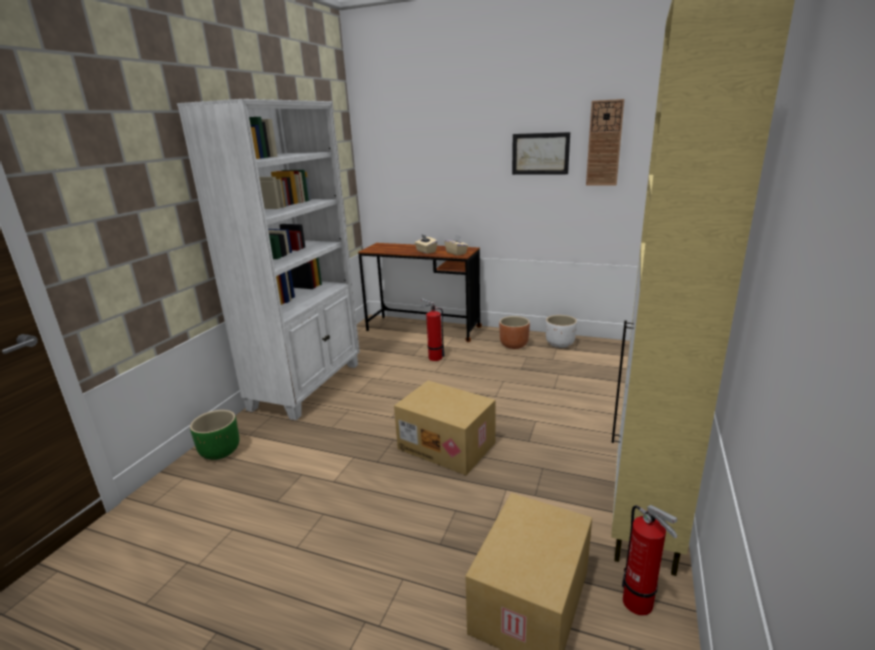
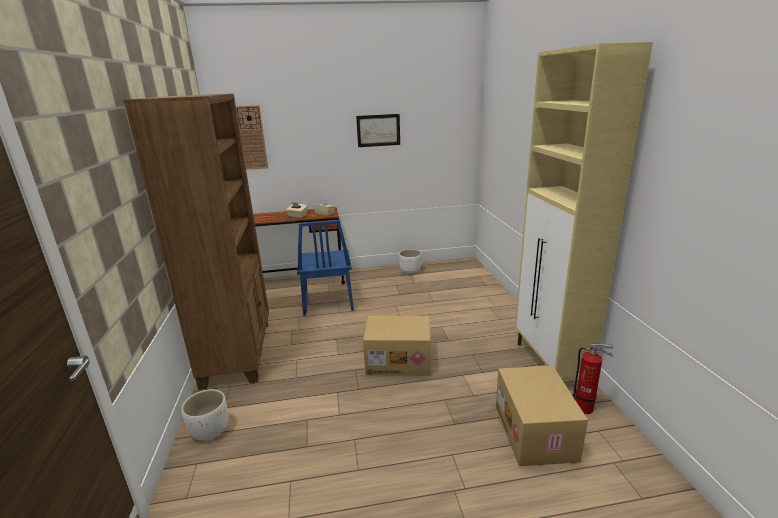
camera: 30 degrees left, 0 degrees up
(220, 451) = (210, 430): green planter -> white planter
(308, 385) = (238, 352): white bookcase -> brown bookcase
(433, 357) = (327, 302): fire extinguisher -> blue chair
(514, 345) = (379, 279): brown planter -> none
(604, 143) = (423, 121): wall clock -> wall clock (252, 138)

